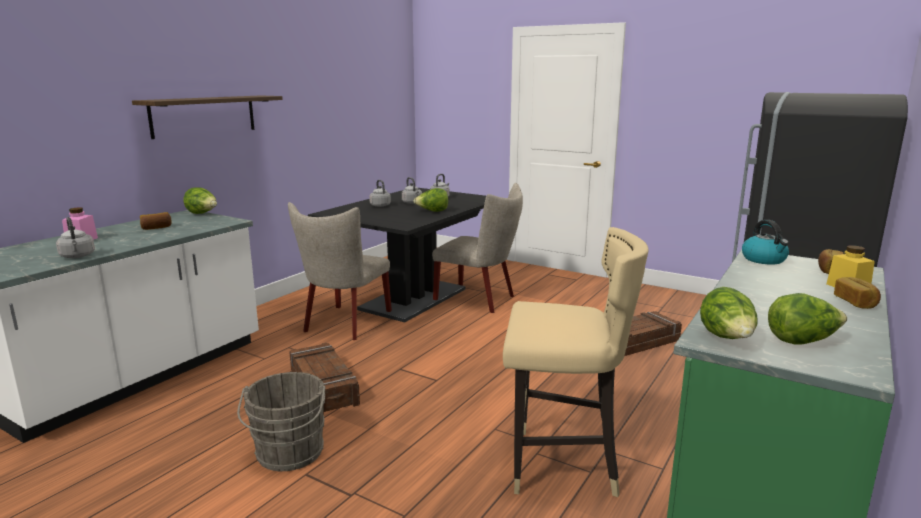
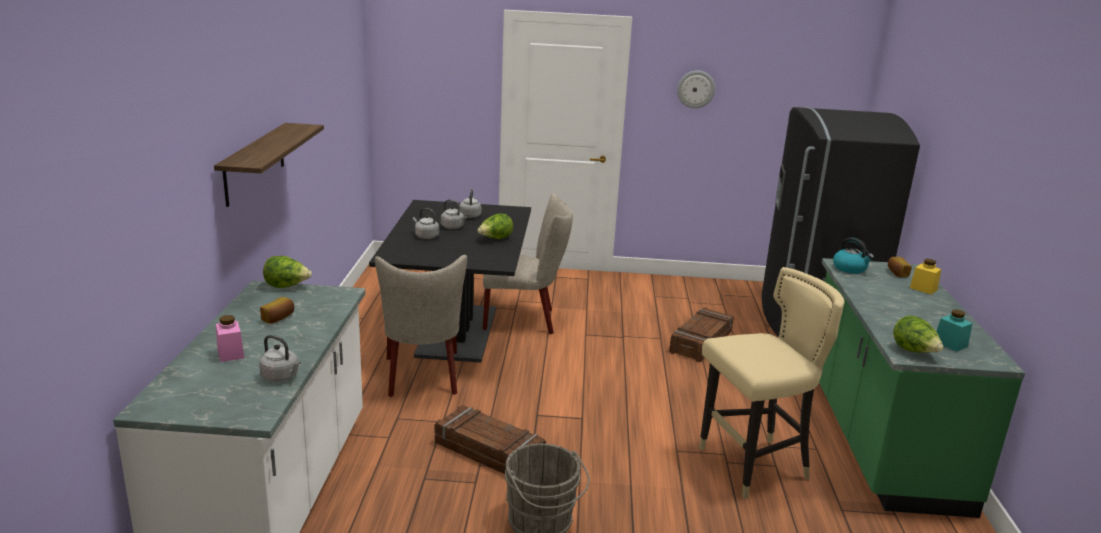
camera: 30 degrees left, 5 degrees up
(689, 92) = (696, 89): none -> wall clock
(802, 341) = (950, 344): lettuce -> turquoise jar
(856, 302) = (941, 303): bread -> none

